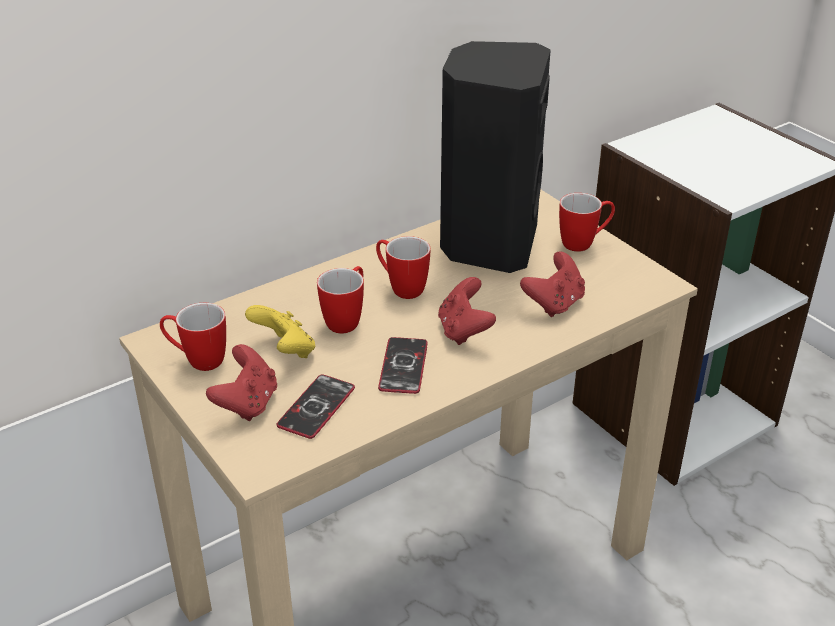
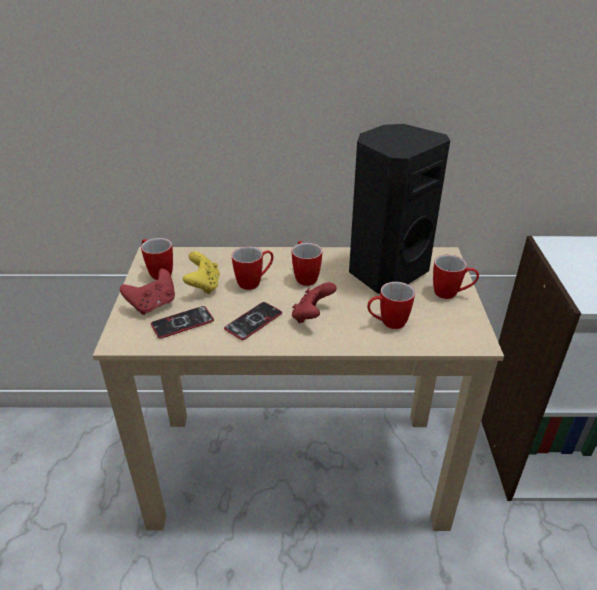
camera: 35 degrees right, 0 degrees up
(554, 303) = (387, 323): red game controller -> mug

